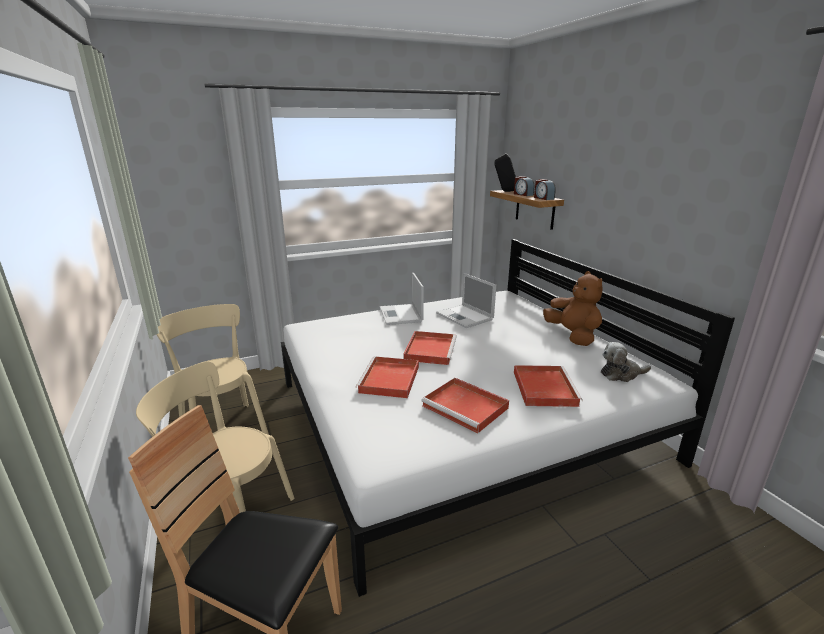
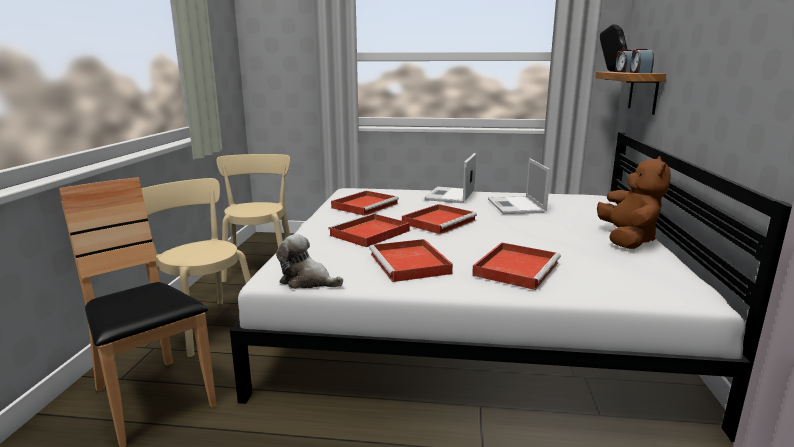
camera: 30 degrees right, 5 degrees down
(343, 344) = (365, 205): none -> red tray
(621, 374) = (639, 279): plush toy -> plush toy (307, 281)

